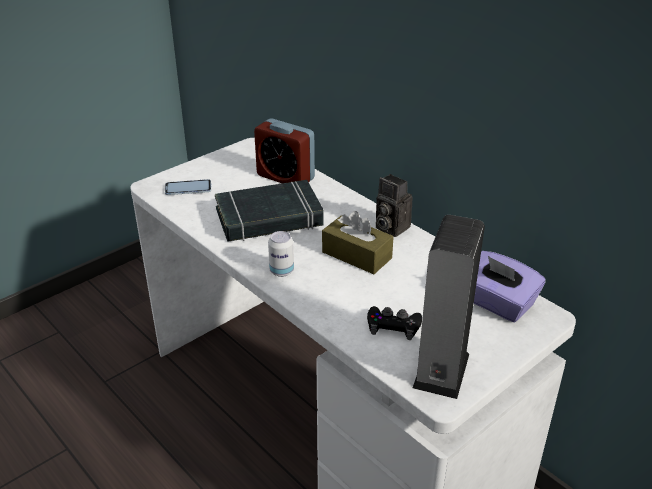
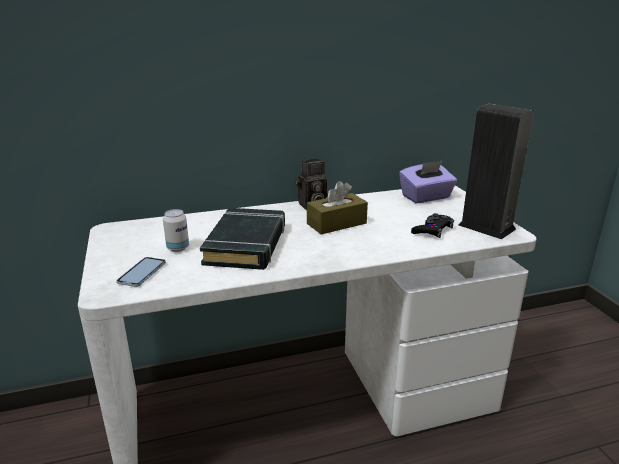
camera: 65 degrees left, 10 degrees down
(281, 271) = (333, 255): can -> can (178, 248)
(285, 177) = (189, 225): alarm clock -> none

